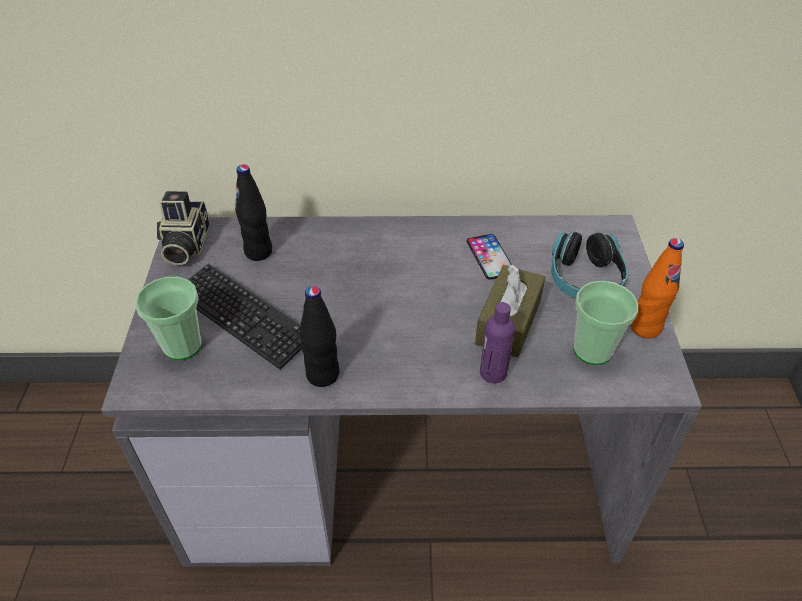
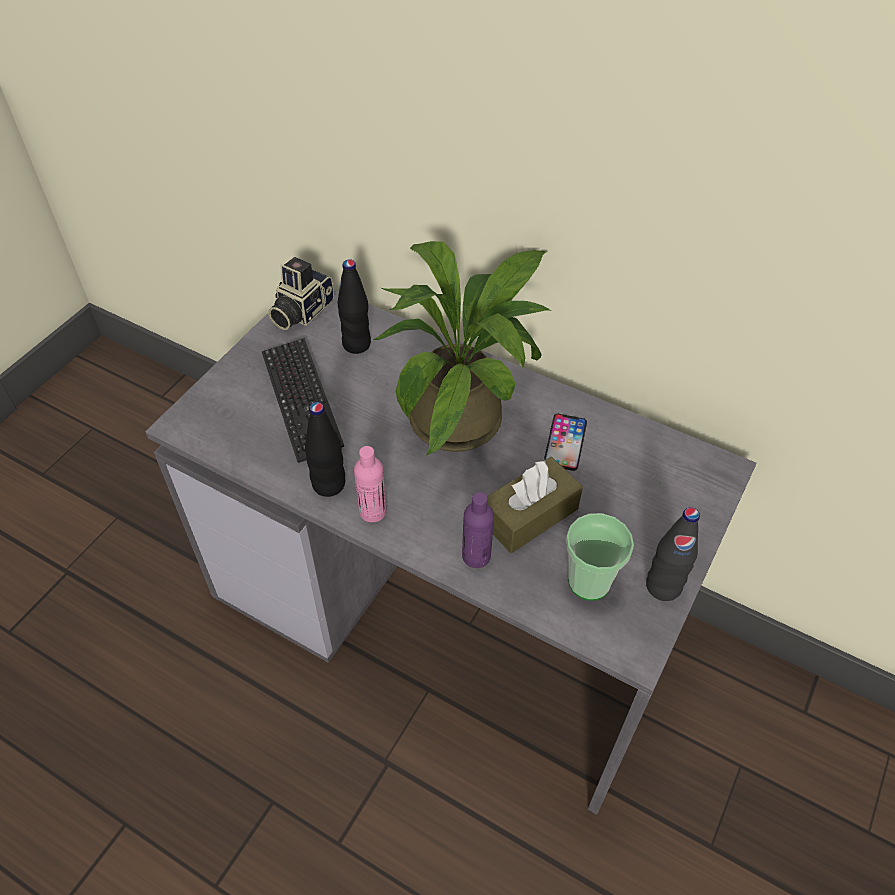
camera: 30 degrees right, 5 degrees up
(182, 345) = (238, 404): cup -> none
(379, 378) = (372, 511): none -> pink bottle
(397, 270) = (466, 416): none -> potted plant
(585, 279) = (643, 508): headphones -> none
(645, 327) = (663, 586): orange bottle -> black bottle

